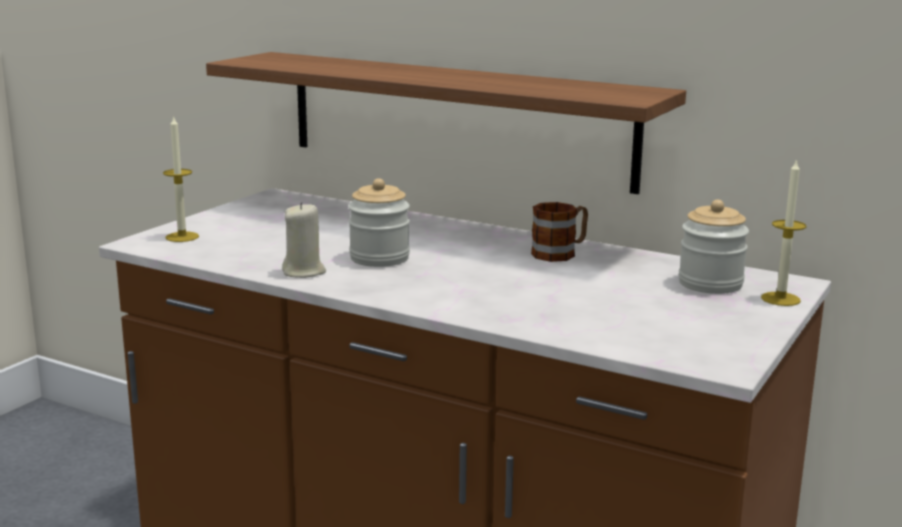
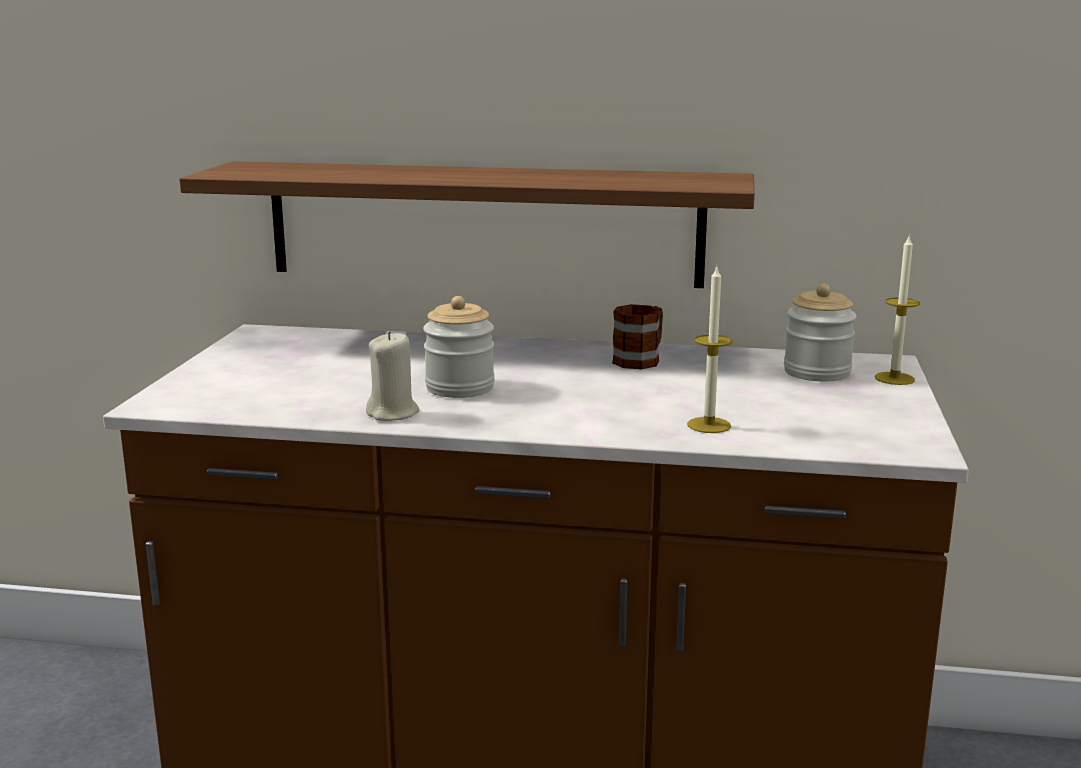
camera: 20 degrees left, 0 degrees up
(182, 237) = (200, 392): candle -> candle (709, 425)

